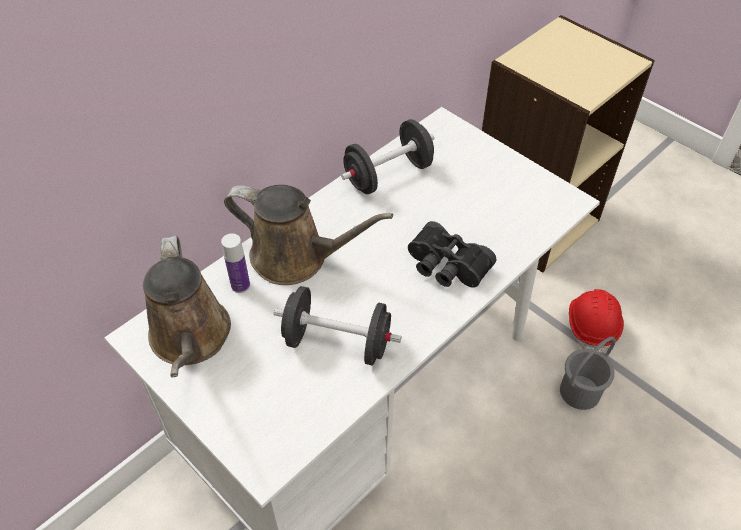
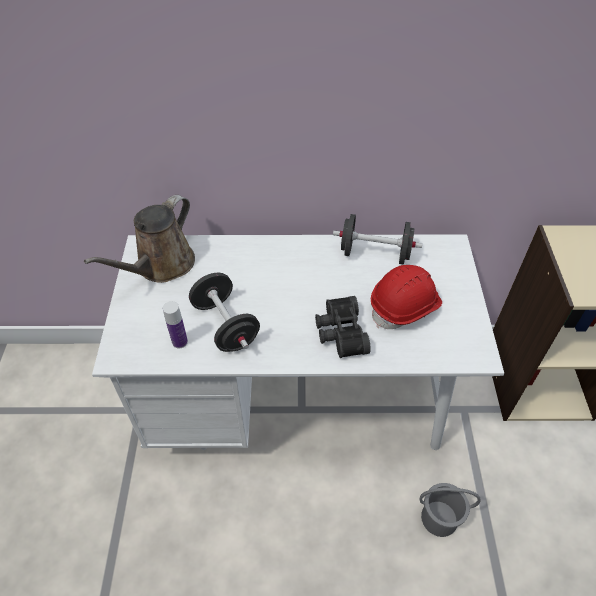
camera: 45 degrees right, 0 degrees up
(240, 285) = (216, 256): bottle -> bottle (180, 342)
(296, 257) = (262, 263): brown watering can -> none
(592, 326) = (500, 485): red hard hat -> red hard hat (405, 307)

